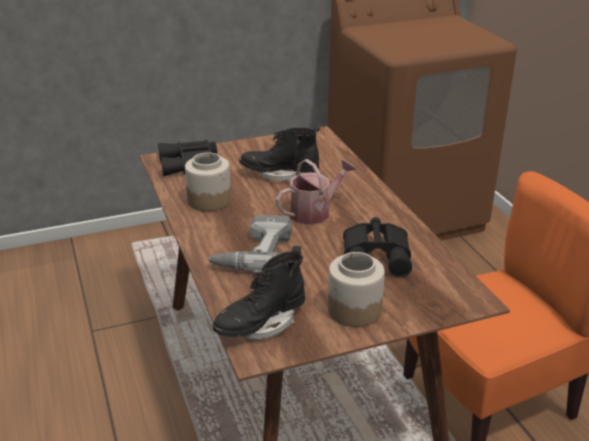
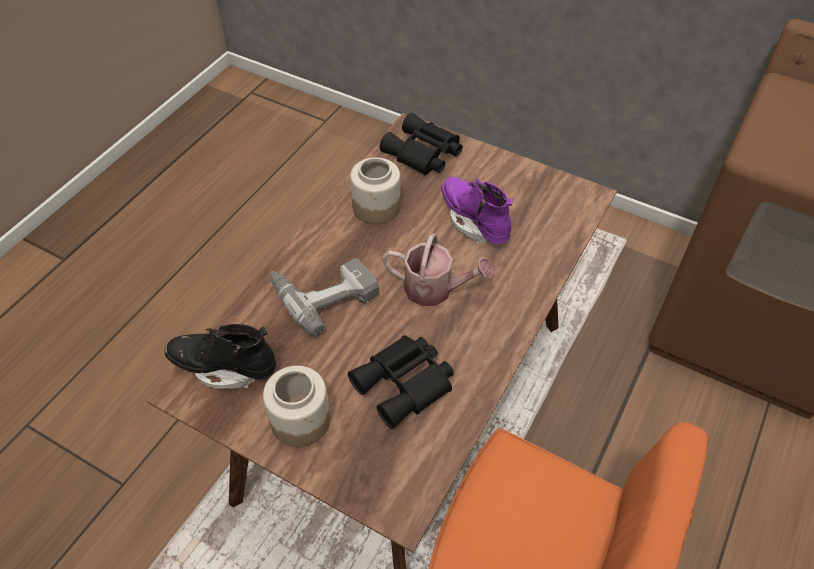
camera: 50 degrees right, 20 degrees up
(280, 175) = (474, 221): black boot -> purple boot

